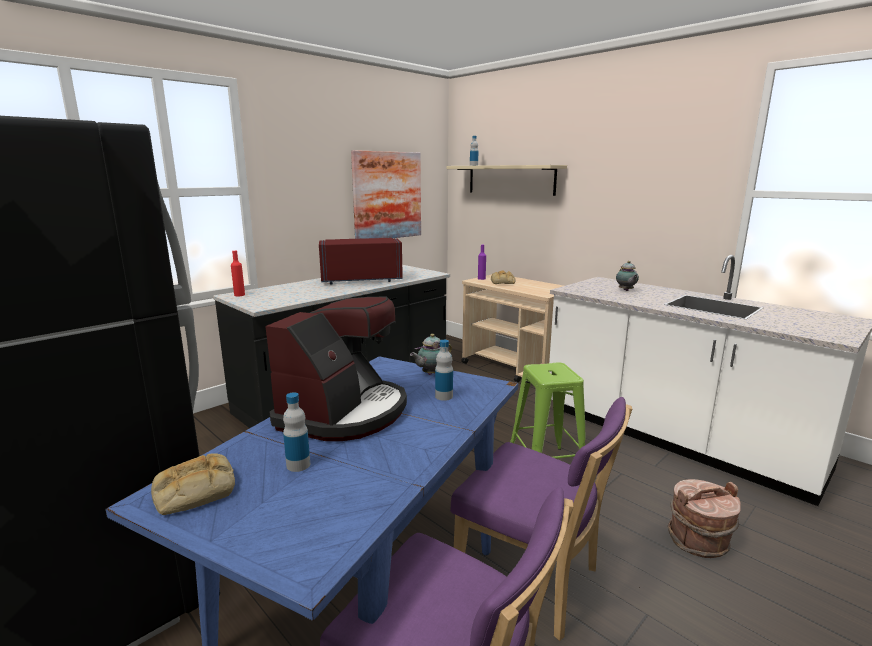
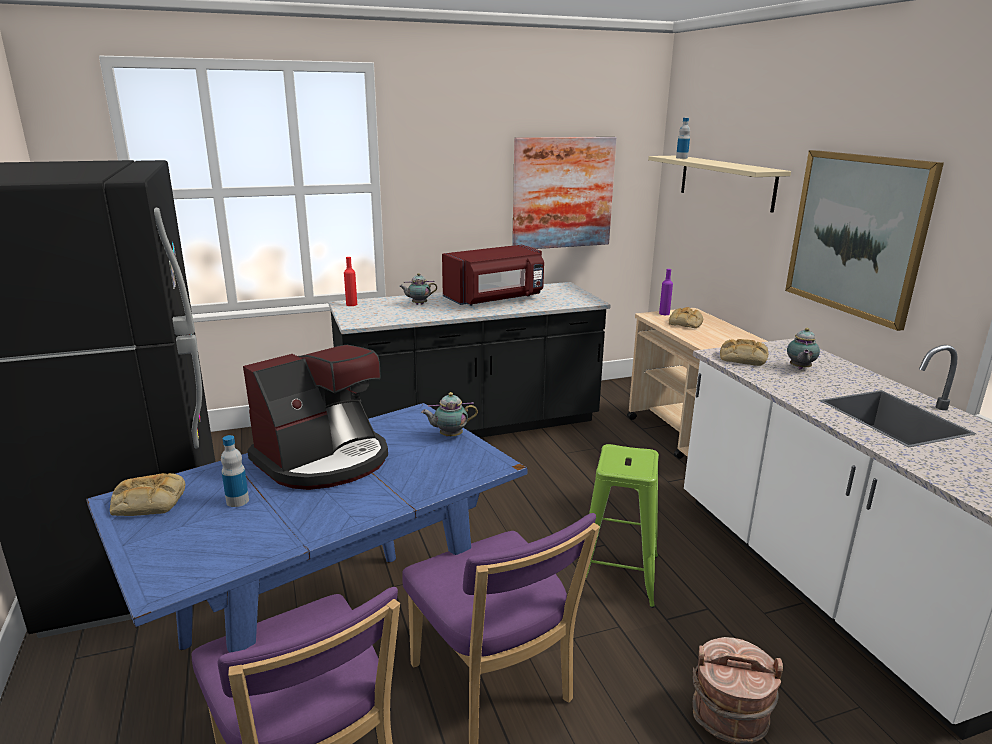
camera: 25 degrees right, 5 degrees up
(301, 288) = (418, 304): none -> teapot
(361, 279) = (495, 299): red microwave -> red microwave turned 135 degrees clockwise
(444, 396) = (431, 465): bottle -> none
(586, 290) = (742, 358): none -> bread
(627, 201) = (856, 235): none -> picture

